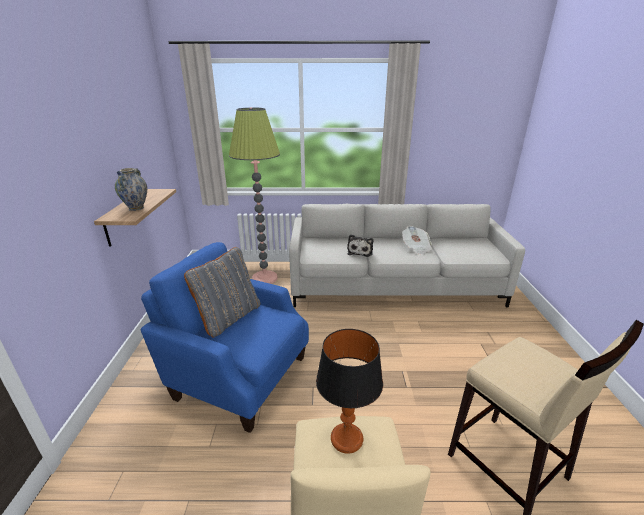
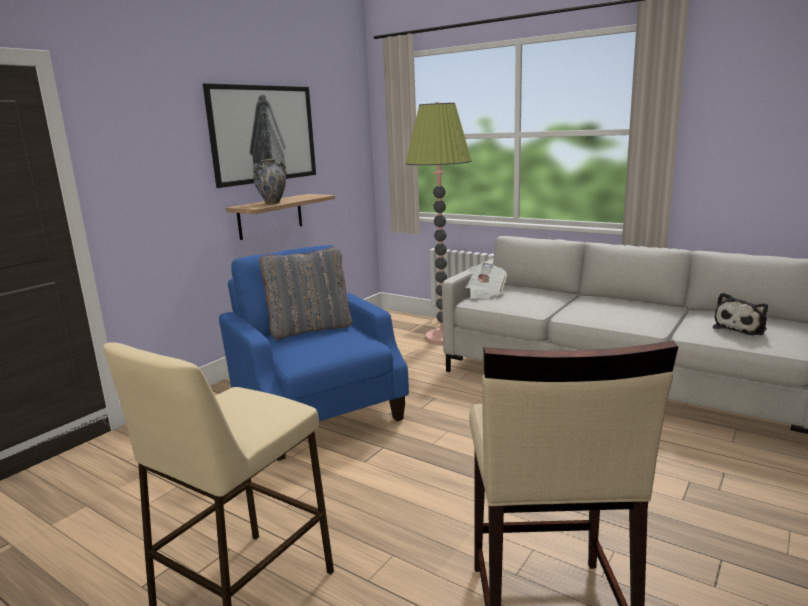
camera: 35 degrees right, 10 degrees down
(107, 142) = (264, 134): none -> picture
(346, 439) = (246, 402): table lamp -> none
(360, 251) = (550, 306): plush toy -> plush toy (741, 328)
(416, 248) = (645, 314): newspaper -> newspaper (484, 293)

